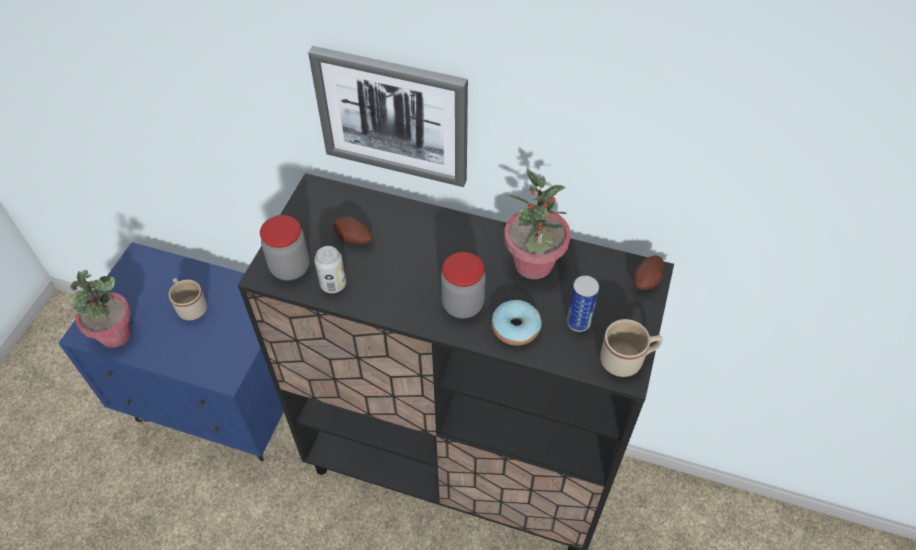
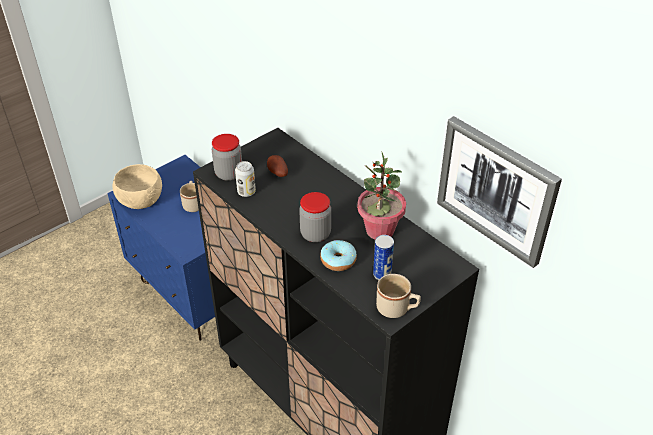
camera: 30 degrees right, 10 degrees down
(115, 335) = (140, 202): potted plant -> beige bowl
(393, 116) = (329, 98): picture -> picture (496, 190)
(647, 281) = (450, 271): potato -> none

